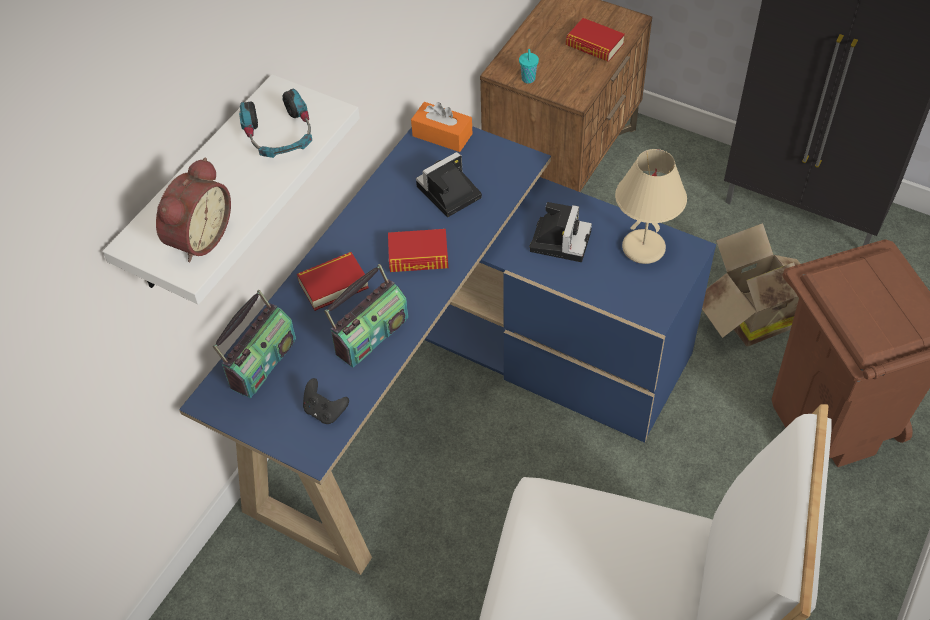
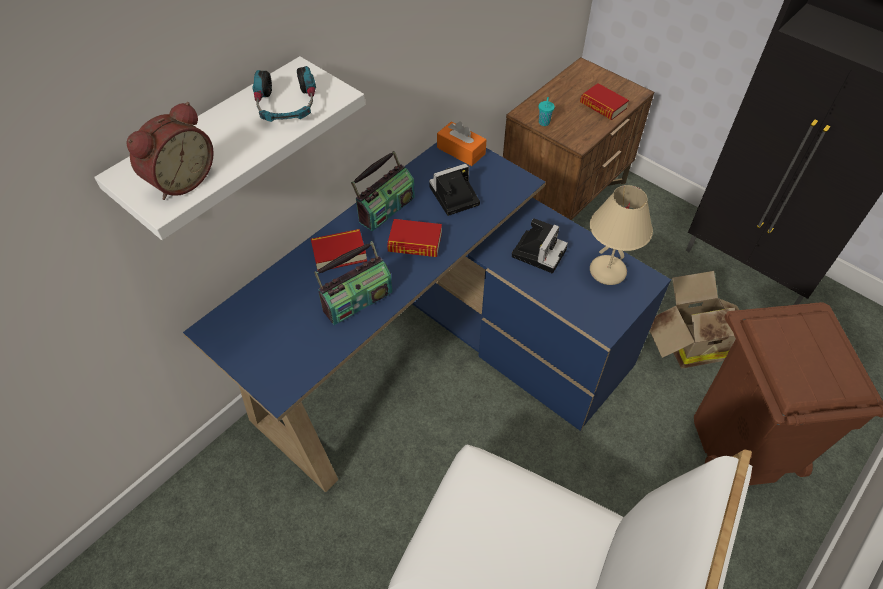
camera: 10 degrees right, 0 degrees up
(261, 362) = (261, 306): radio -> radio (385, 208)
(325, 411) = (300, 358): black game controller -> none

